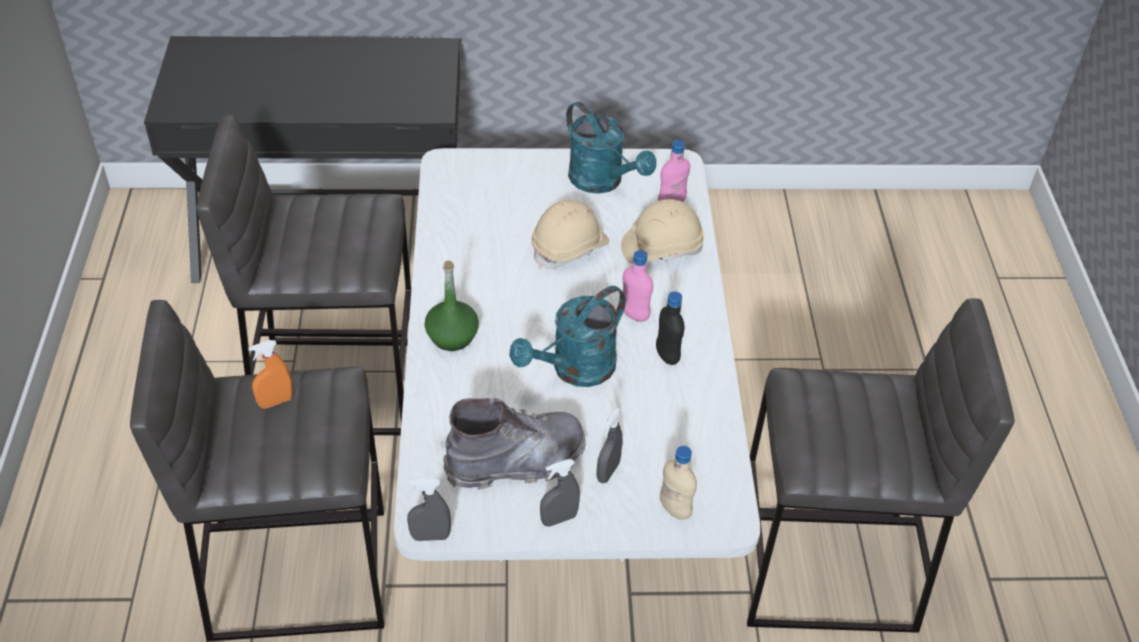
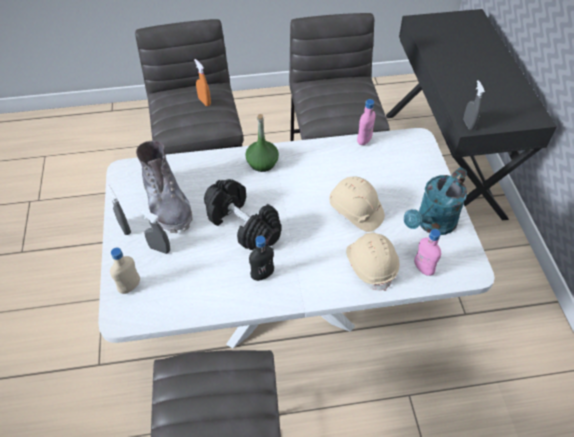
camera: 85 degrees right, 5 degrees up
(430, 536) = (115, 174): grey spray bottle -> grey spray bottle (468, 124)
(575, 370) = (242, 224): turquoise watering can -> black dumbbell
(634, 314) = (298, 253): pink bottle -> pink bottle (364, 140)

